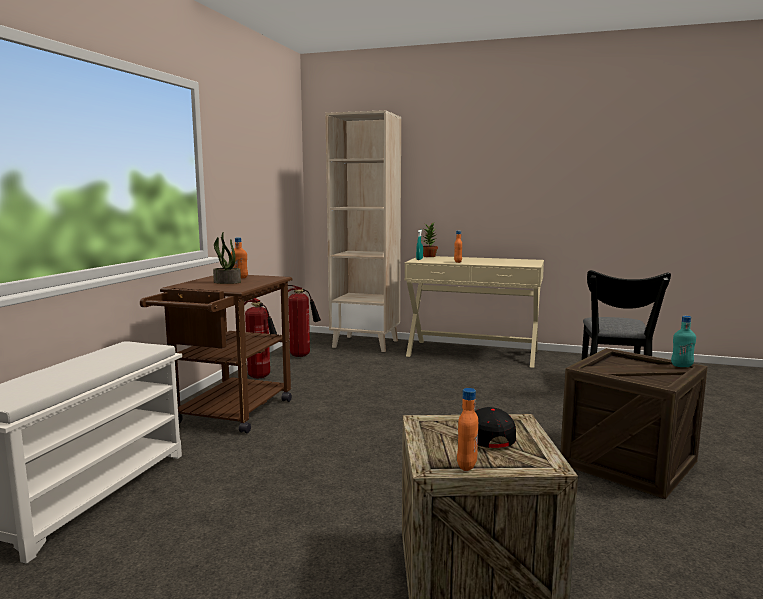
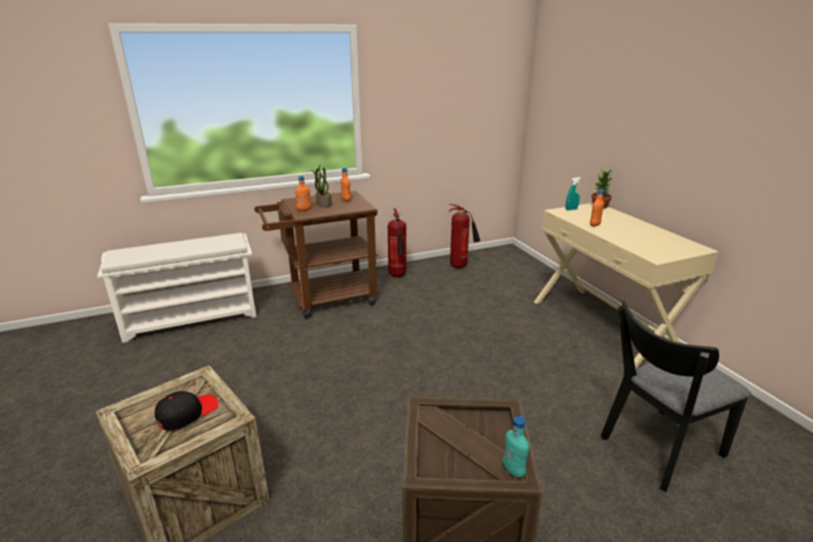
camera: 50 degrees right, 15 degrees up
(366, 344) = (530, 274): beige bookcase -> none
(466, 465) = (124, 424): orange bottle -> orange bottle (304, 210)

